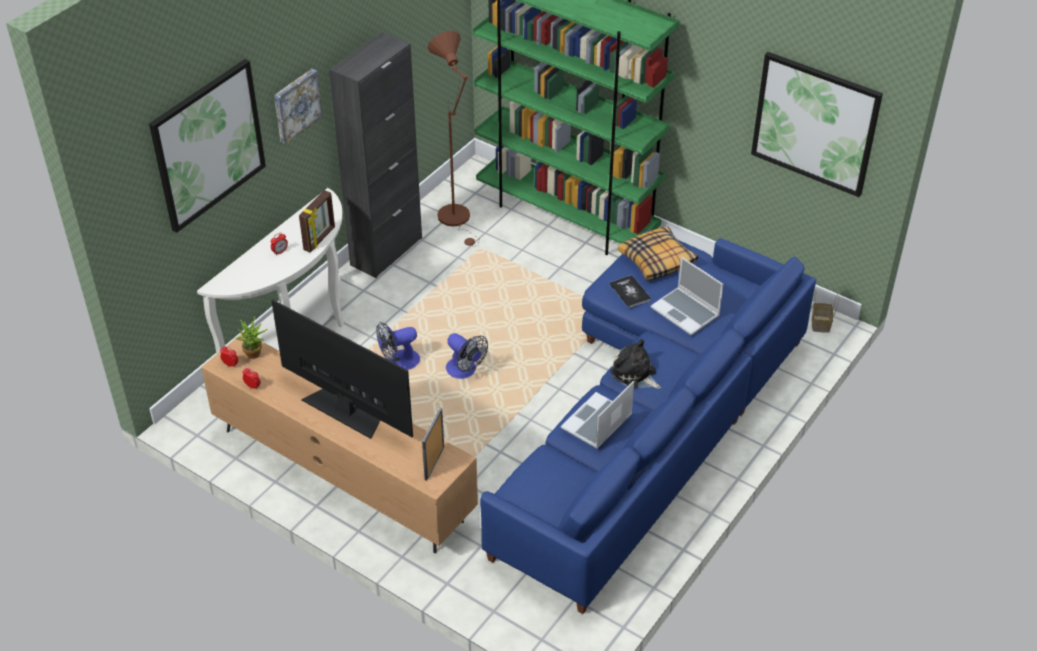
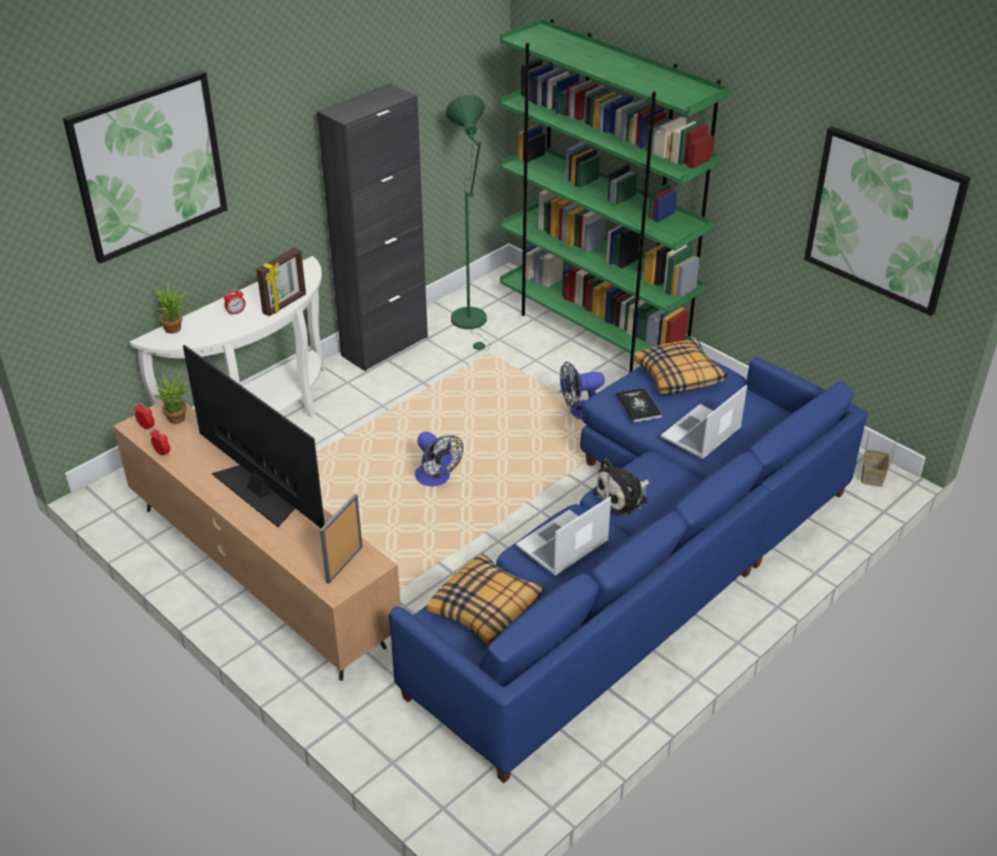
camera: 10 degrees right, 5 degrees down
(233, 274) = (176, 330): none -> potted plant
(296, 105) = (272, 146): picture -> none
(399, 362) = (363, 460): fan -> fan (580, 412)
(457, 219) = (471, 323): brown floor lamp -> green floor lamp
(550, 482) = (486, 609): none -> pillow
(635, 374) = (623, 497): plush toy -> plush toy turned 90 degrees counterclockwise
(686, 312) = (701, 434): laptop -> laptop turned 75 degrees clockwise

